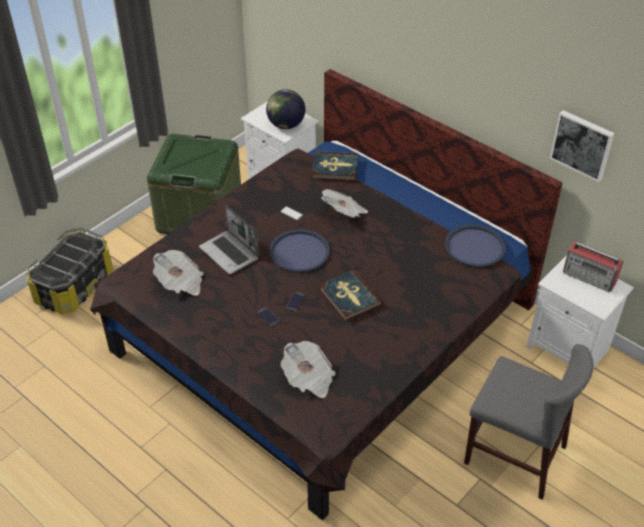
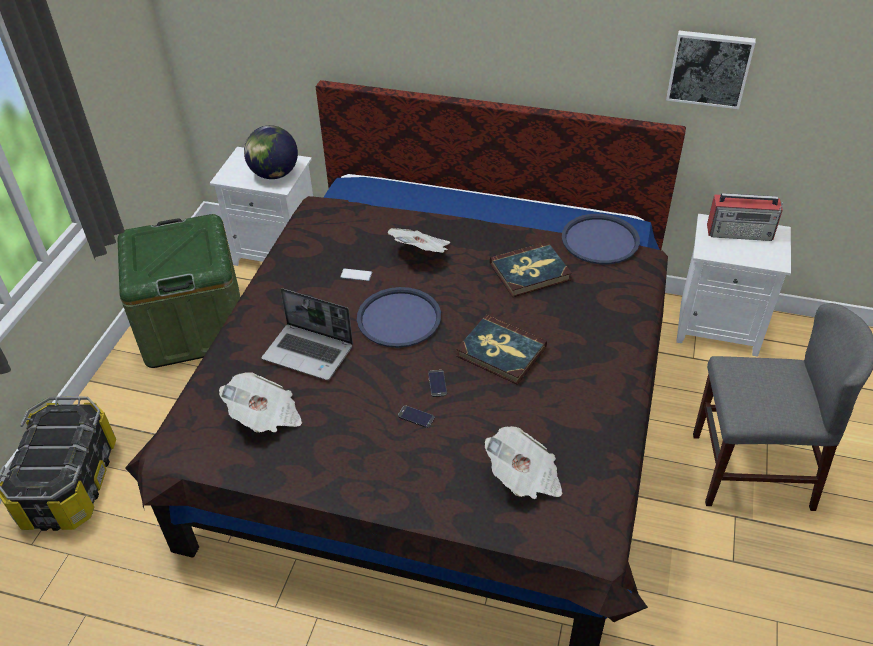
camera: 25 degrees left, 0 degrees up
(335, 168) = (373, 204): book -> book (530, 272)

